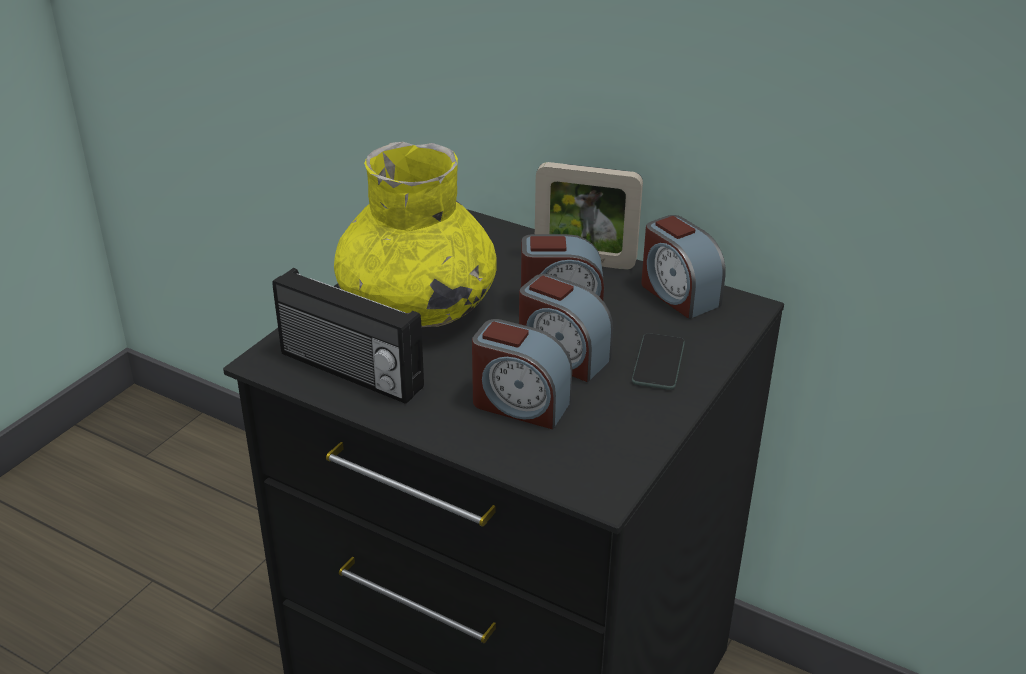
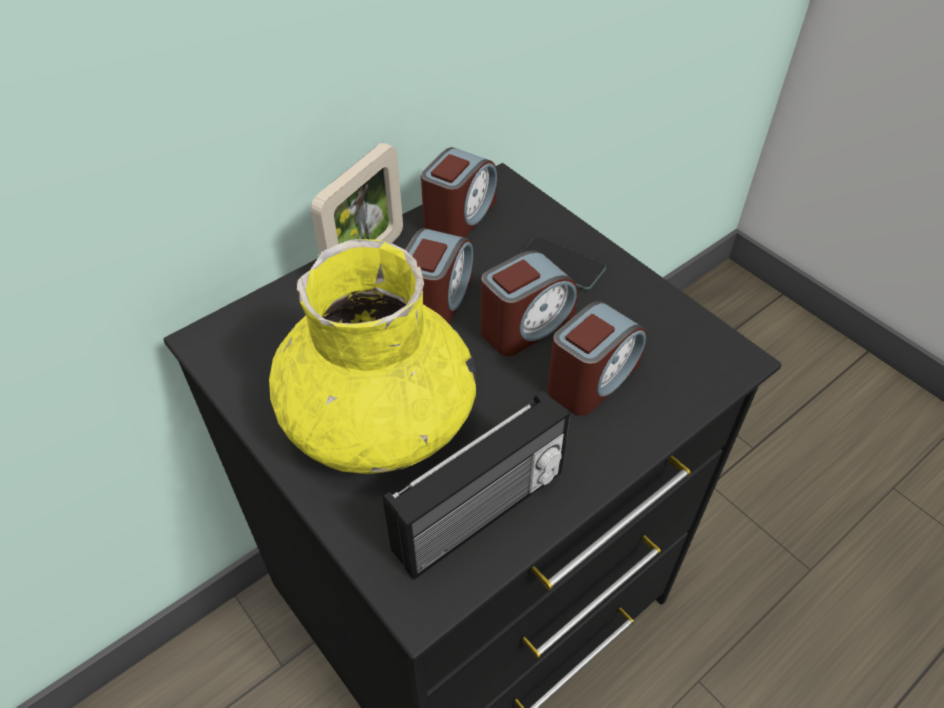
camera: 70 degrees left, 15 degrees up
(678, 294) = (459, 217): alarm clock -> alarm clock turned 45 degrees counterclockwise

